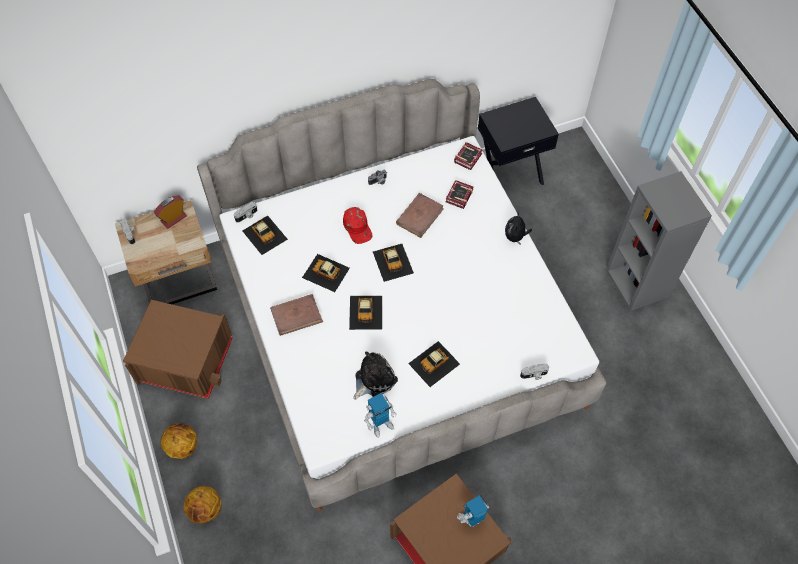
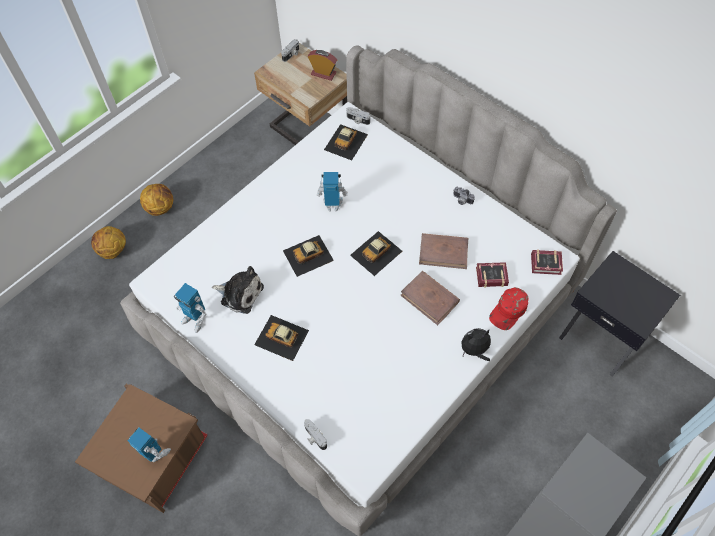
camera: 65 degrees right, 0 degrees up
(185, 360) = (238, 171): brown storage box -> none
(296, 316) = (275, 204): brown book -> brown book (430, 299)
(326, 273) = (333, 205): toy car -> toy robot
(358, 228) = (397, 207): red cap -> red cap (508, 311)

